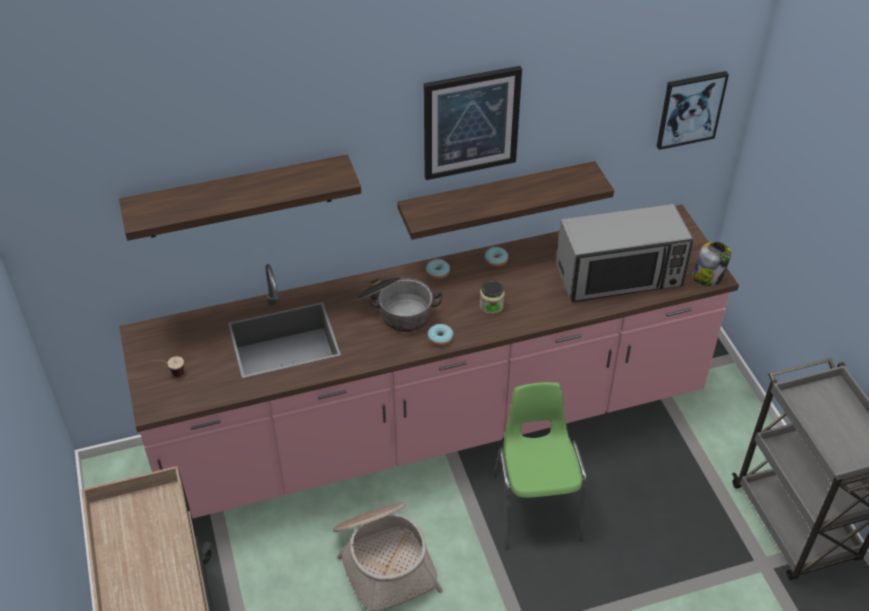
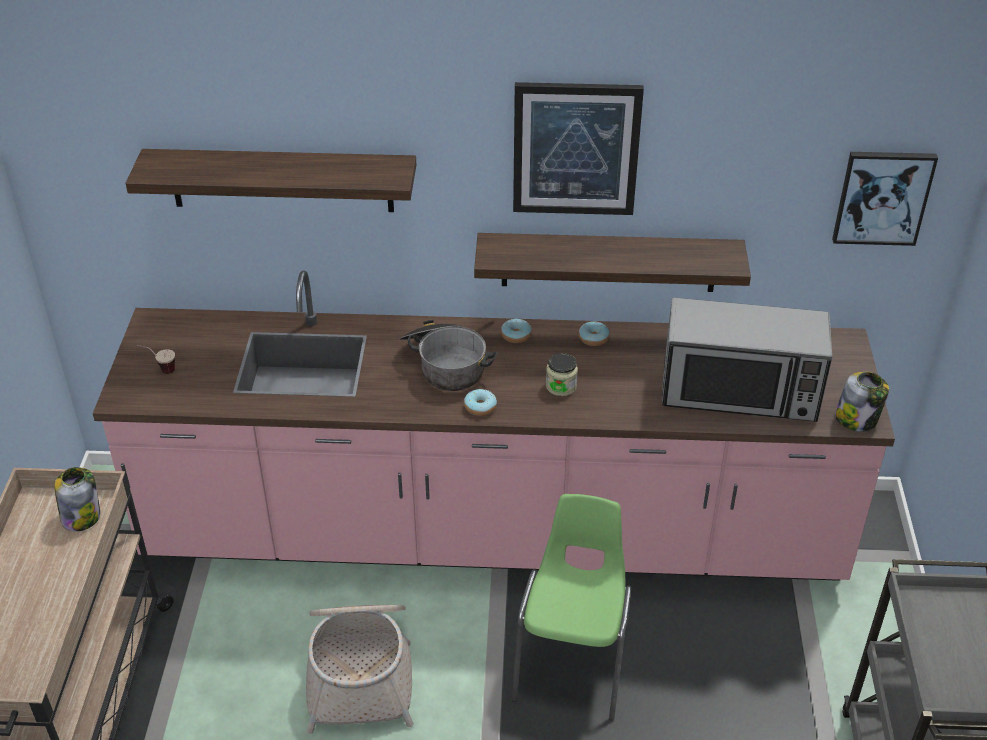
camera: 20 degrees right, 5 degrees down
(154, 512) = (81, 516): none -> jar

